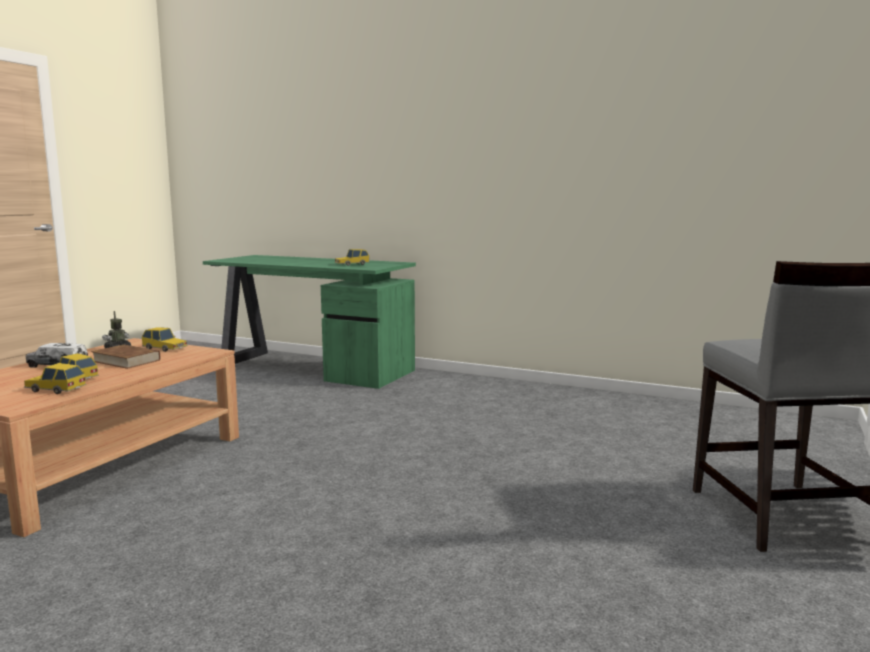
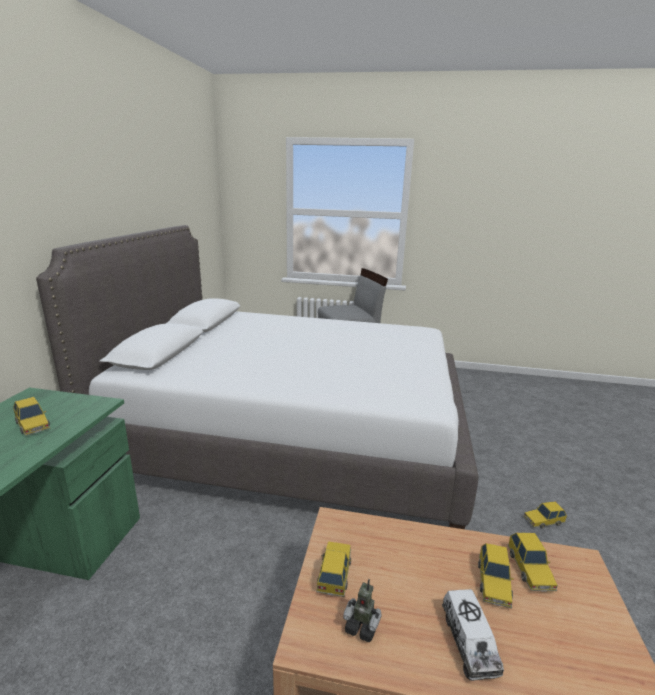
camera: 105 degrees left, 10 degrees up
(126, 360) = (407, 577): brown book -> none
(149, 591) = (543, 520): none -> toy car
(495, 445) = (293, 435): none -> white bed

